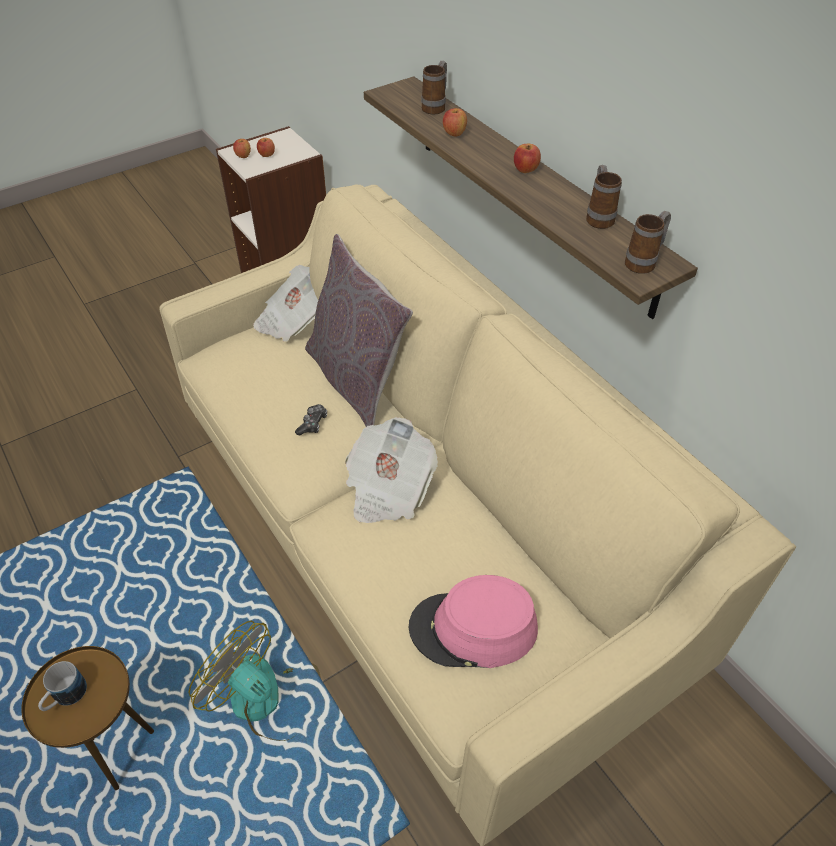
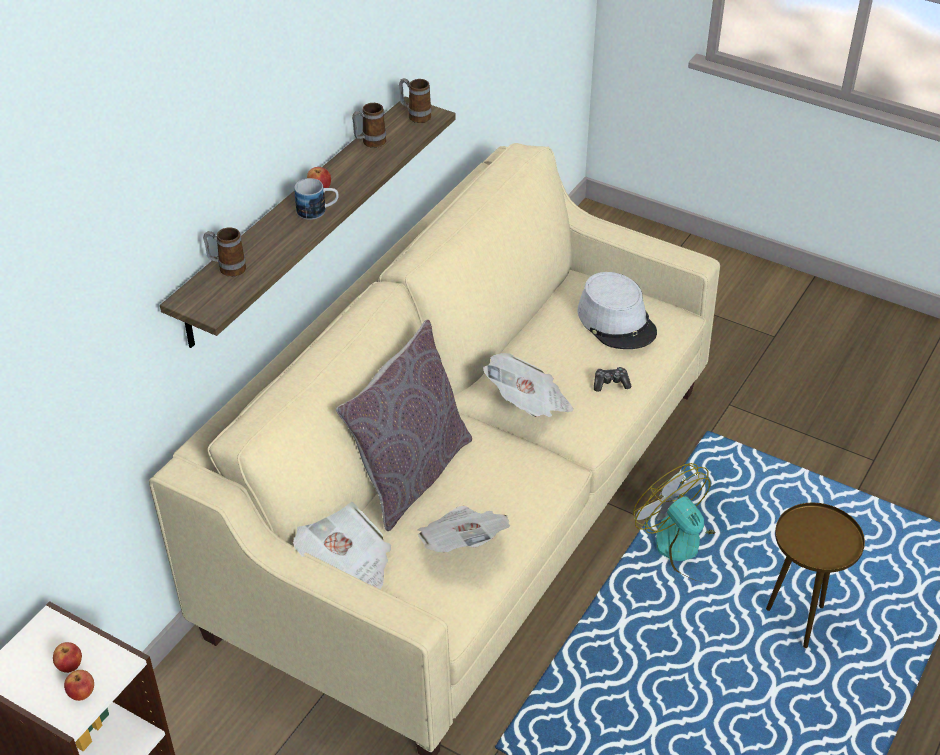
camera: 115 degrees left, 5 degrees down
(65, 697) = (826, 544): mug -> mug (318, 211)
(258, 384) = (463, 544): none -> newspaper
(266, 699) = (687, 548): fan -> fan turned 135 degrees clockwise
(312, 424) = (488, 481): game controller -> game controller (610, 383)
(454, 134) = (277, 243): apple -> none
(473, 629) = (617, 321): pink hat -> grey hat

